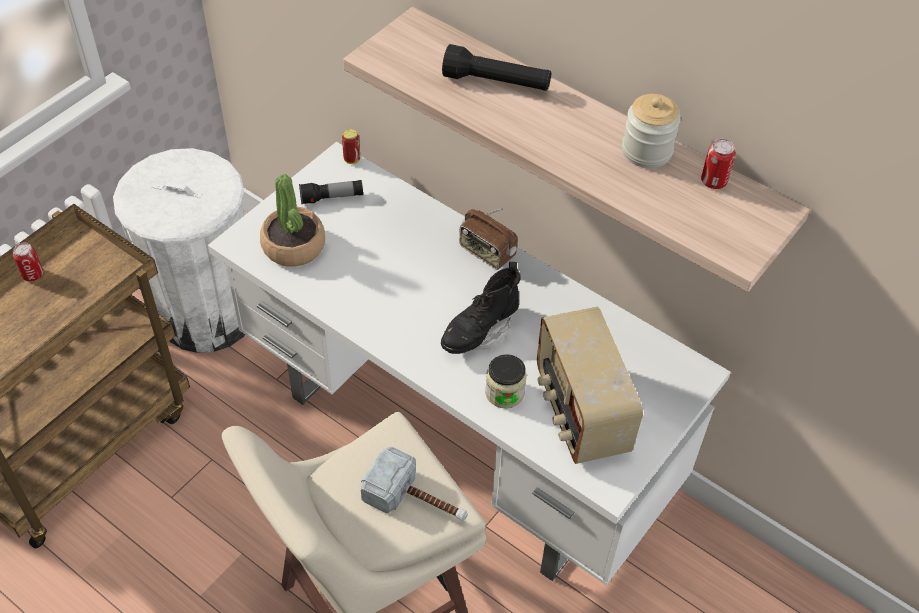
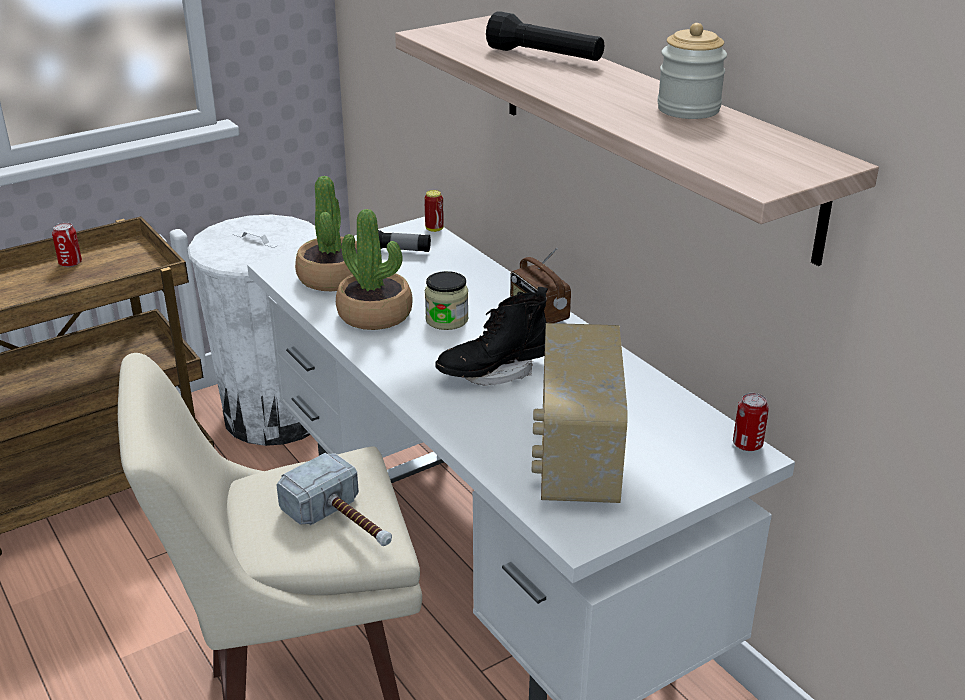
camera: 20 degrees right, 20 degrees down
(353, 285) = (375, 314): none -> potted plant
(504, 392) = (492, 427): jar -> jar (447, 320)
(713, 181) = (760, 135): can -> can (747, 444)

